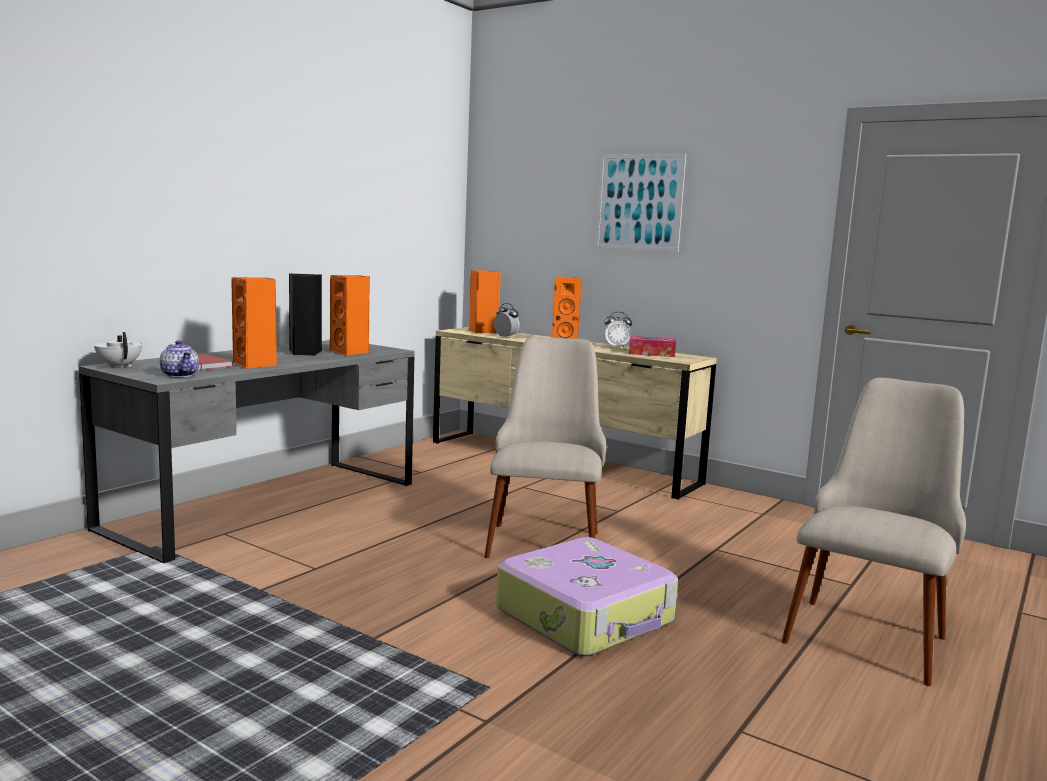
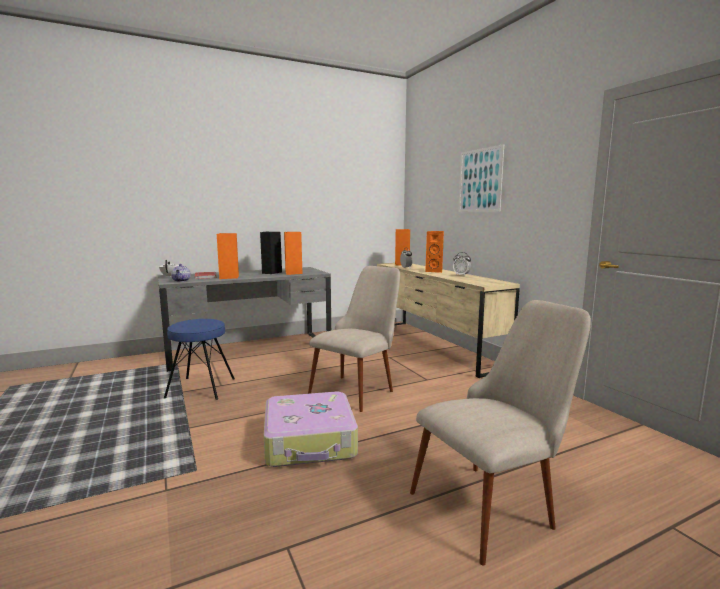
camera: 30 degrees right, 0 degrees up
(286, 579) = (201, 388): none -> blue stool
(651, 354) = (475, 279): tissue box -> none

